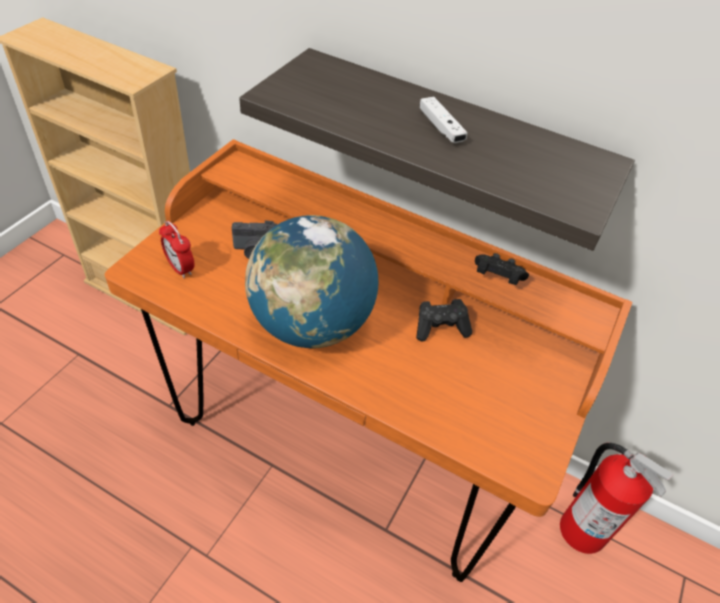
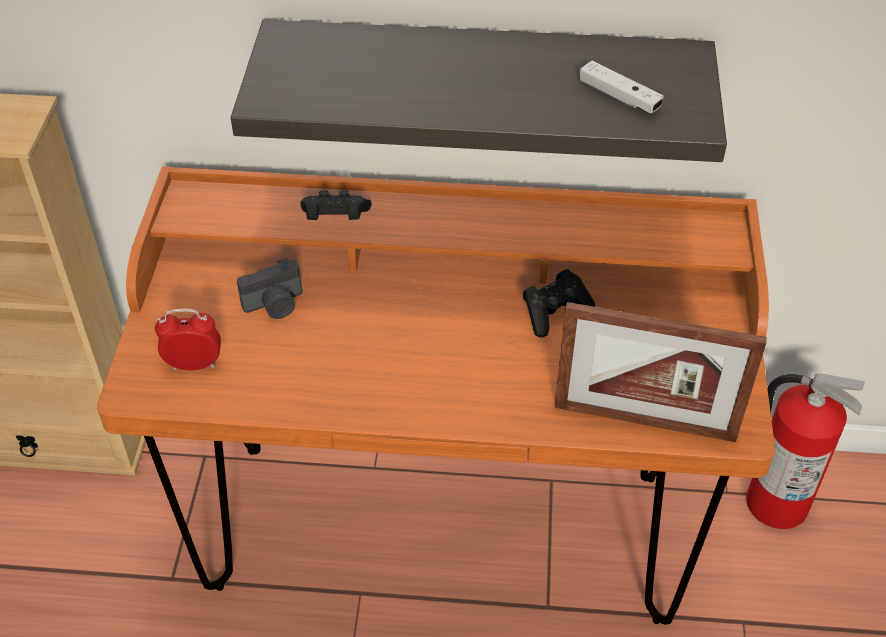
camera: 20 degrees left, 0 degrees up
(180, 268) = (194, 364): alarm clock -> alarm clock turned 150 degrees clockwise
(311, 324) = (403, 368): globe -> none
(441, 127) = (490, 75): white game controller -> white game controller (619, 97)
(461, 433) = (644, 421): none -> picture frame
(497, 277) = (595, 227): black game controller -> black game controller (335, 218)

